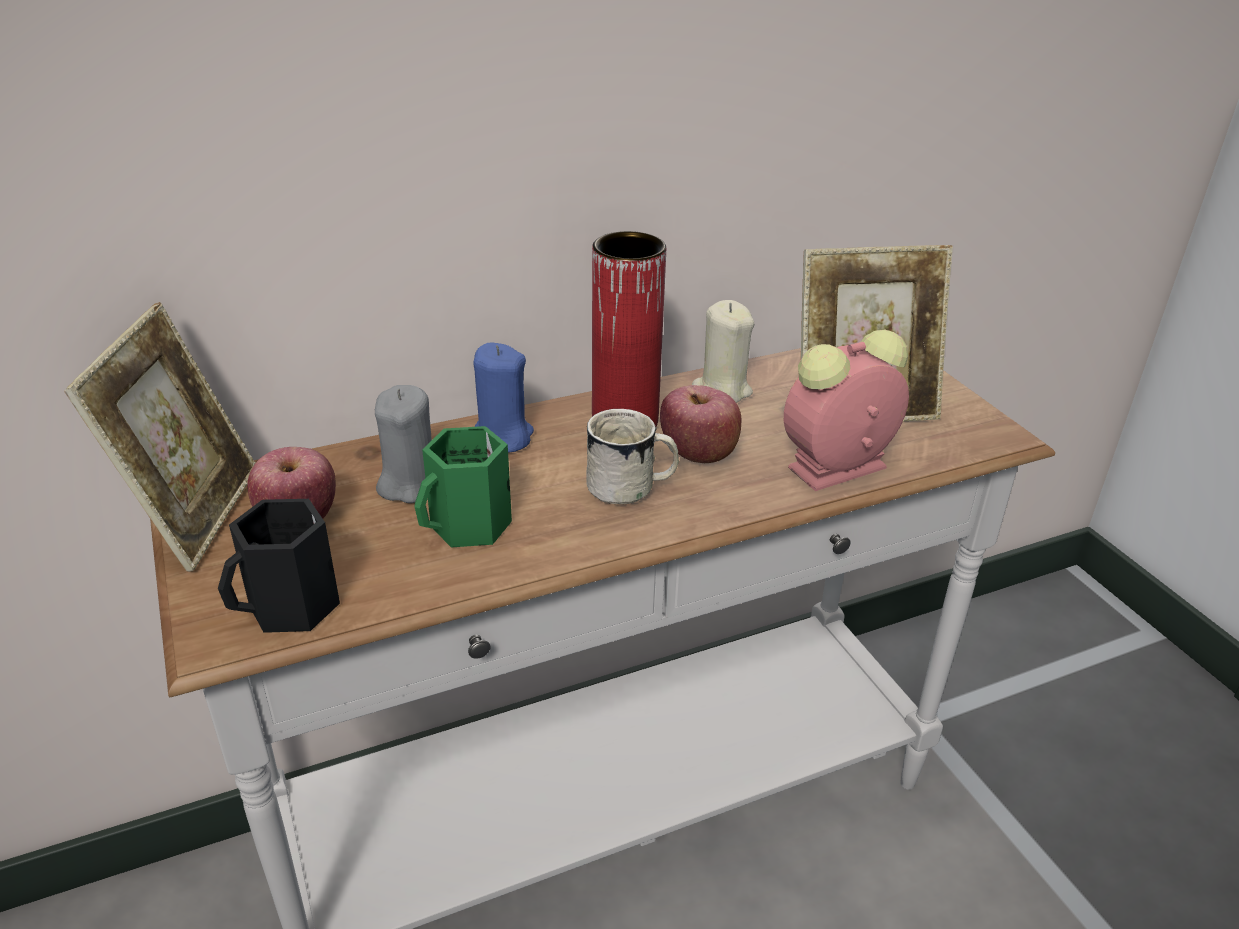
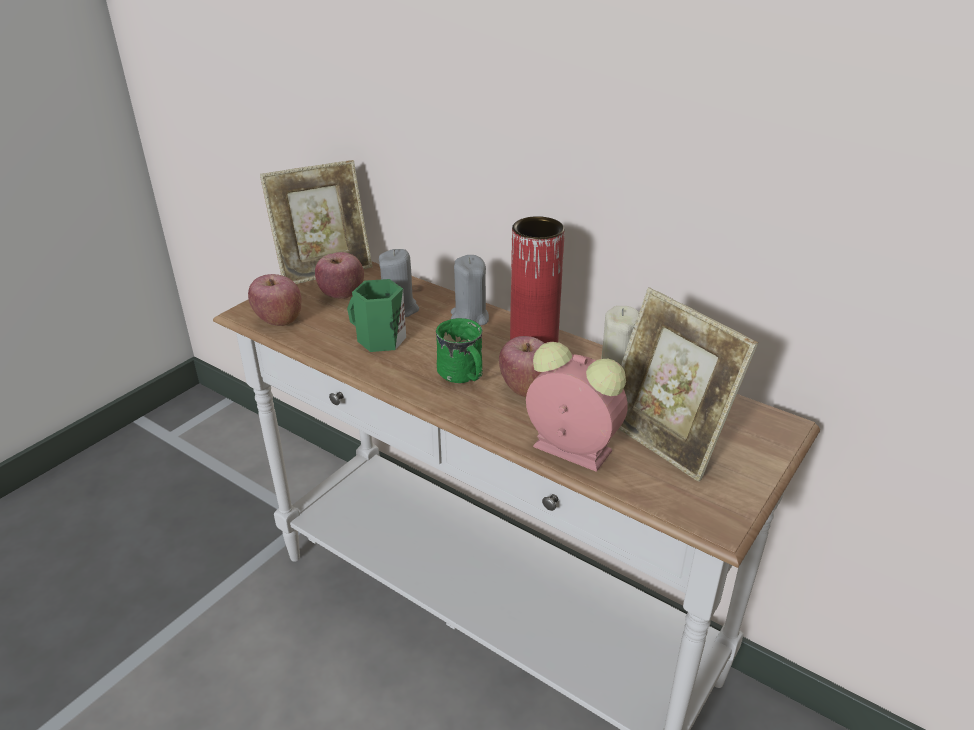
camera: 60 degrees right, 0 degrees up
(291, 608) = (279, 320): black mug -> apple
(501, 438) = (469, 318): blue candle -> grey candle
(631, 489) = (463, 376): white mug -> green mug

